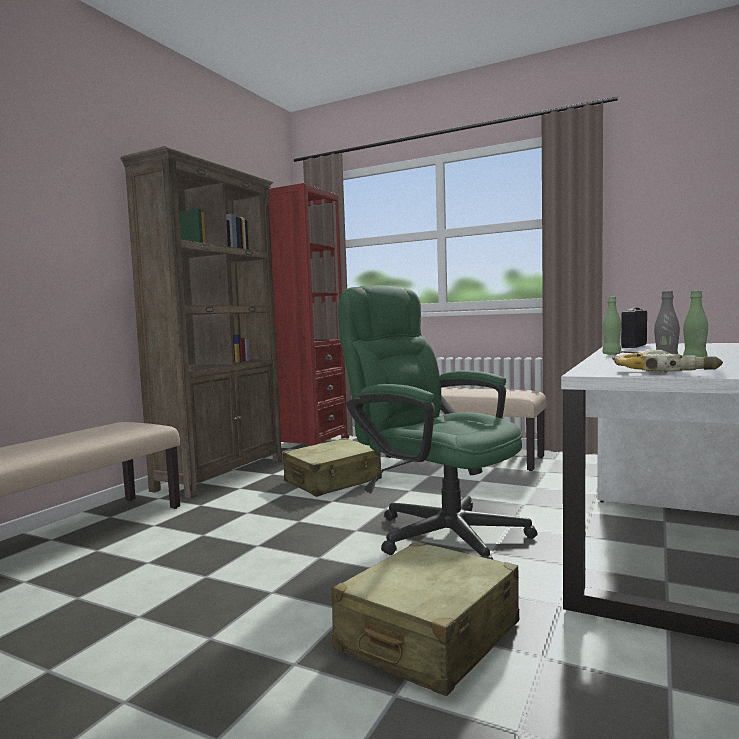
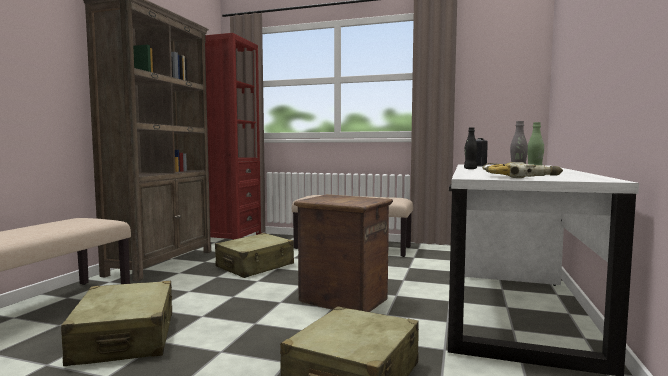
camera: 10 degrees left, 0 degrees up
(165, 570) = (125, 338): none -> beige suitcase
(437, 531) = (343, 301): green office chair -> crate
(611, 354) = (470, 169): green bottle -> black bottle

